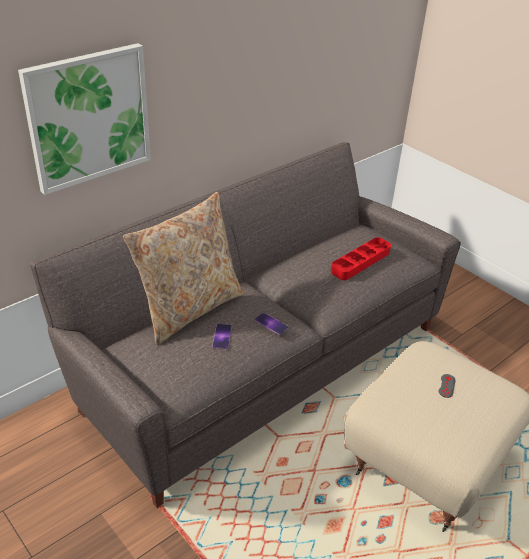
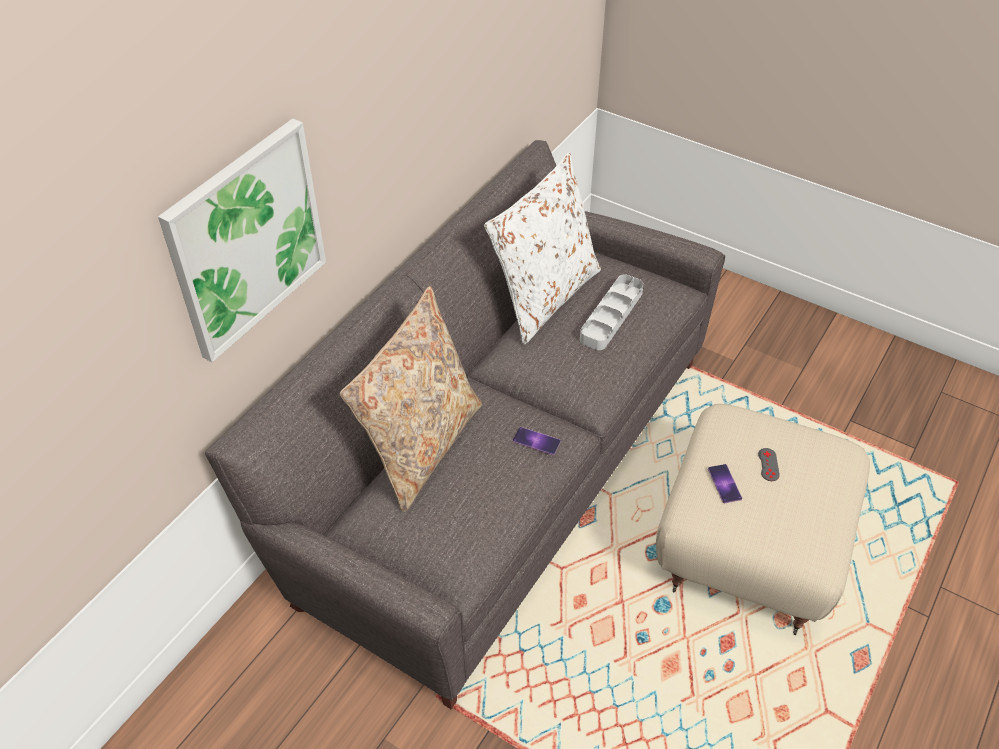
camera: 15 degrees left, 10 degrees up
(222, 336) = (483, 477): phone -> phone (724, 483)
(318, 242) = (544, 296): none -> white pillow
(360, 262) = (611, 316): red tray -> grey tray

